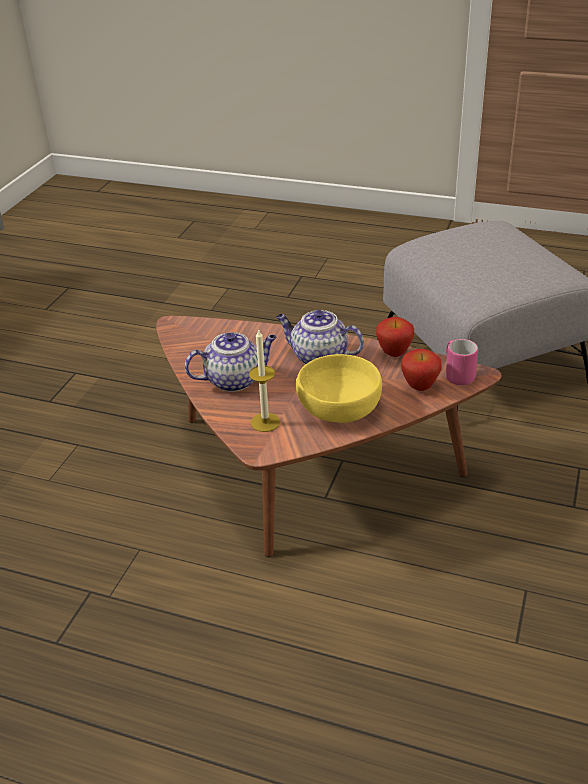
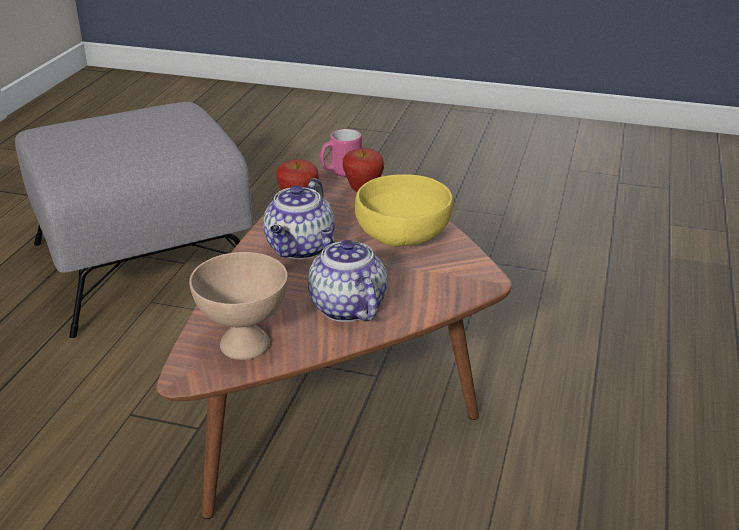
camera: 95 degrees left, 5 degrees down
(197, 341) = (244, 346): none -> beige bowl
(265, 422) = (433, 279): candle -> none

